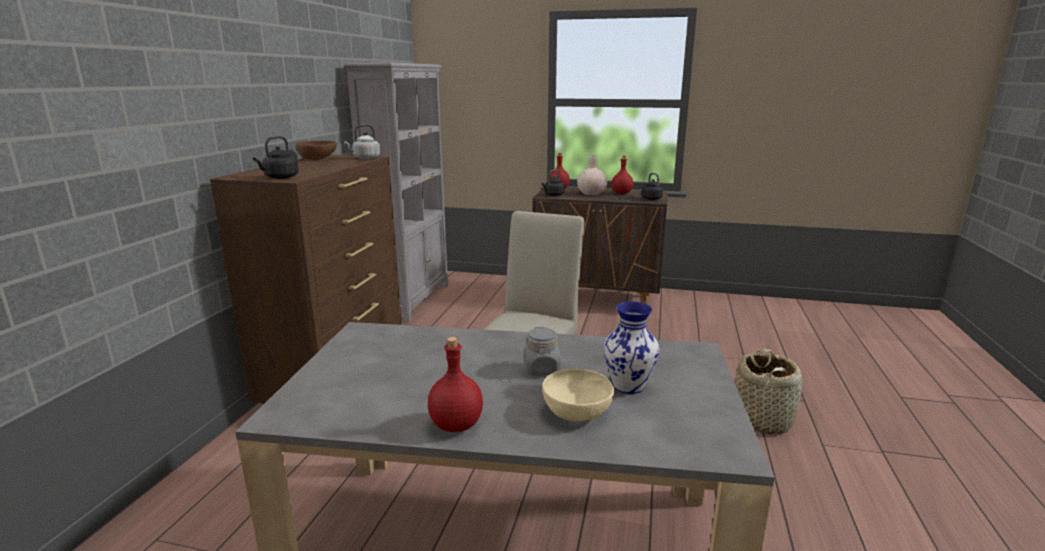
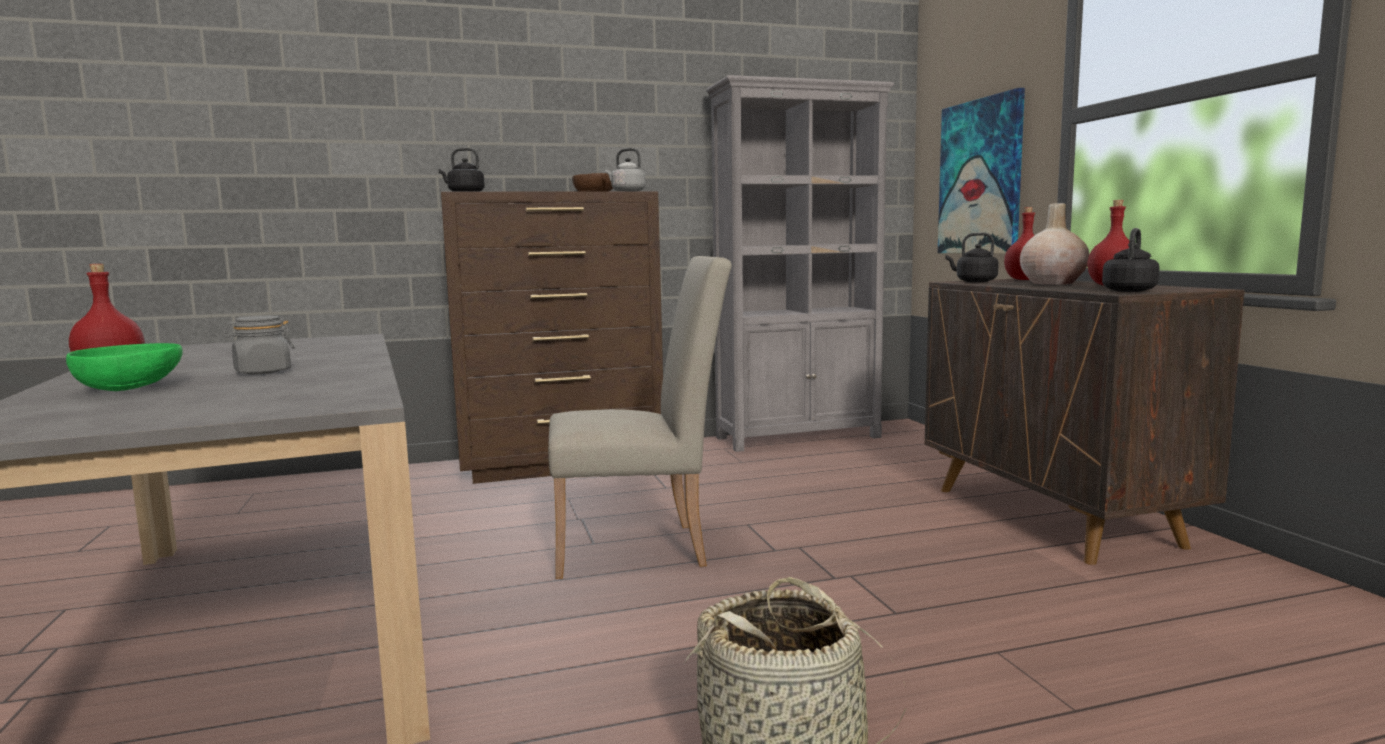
camera: 60 degrees right, 10 degrees down
(484, 125) = (980, 177): none -> picture
(576, 411) = (131, 389): beige bowl -> green bowl
(628, 385) = (210, 394): vase -> none

